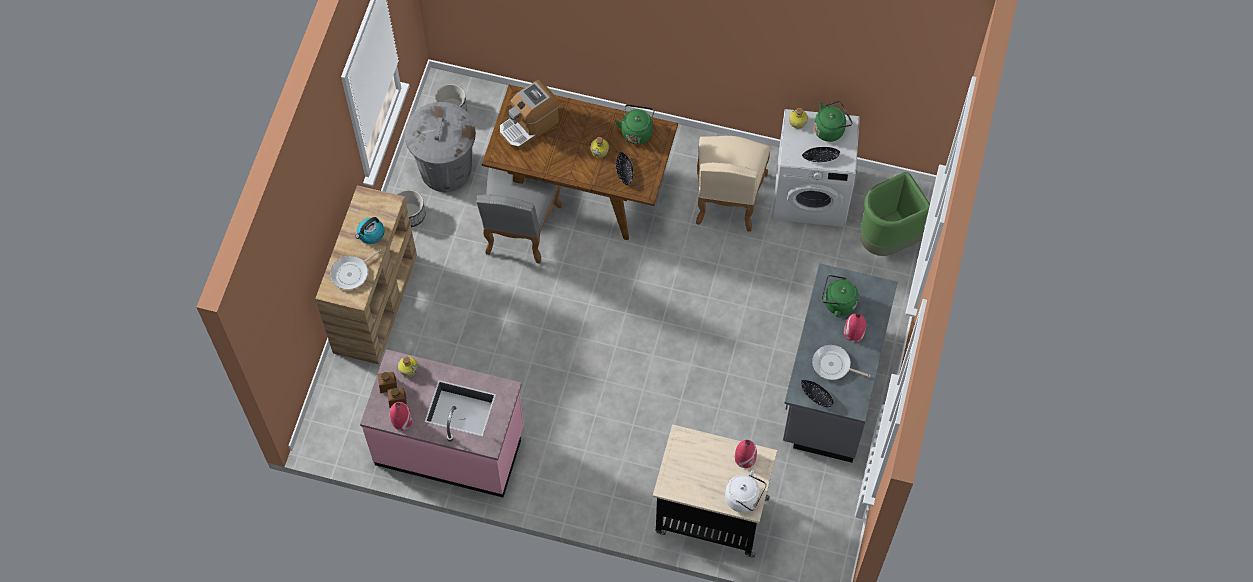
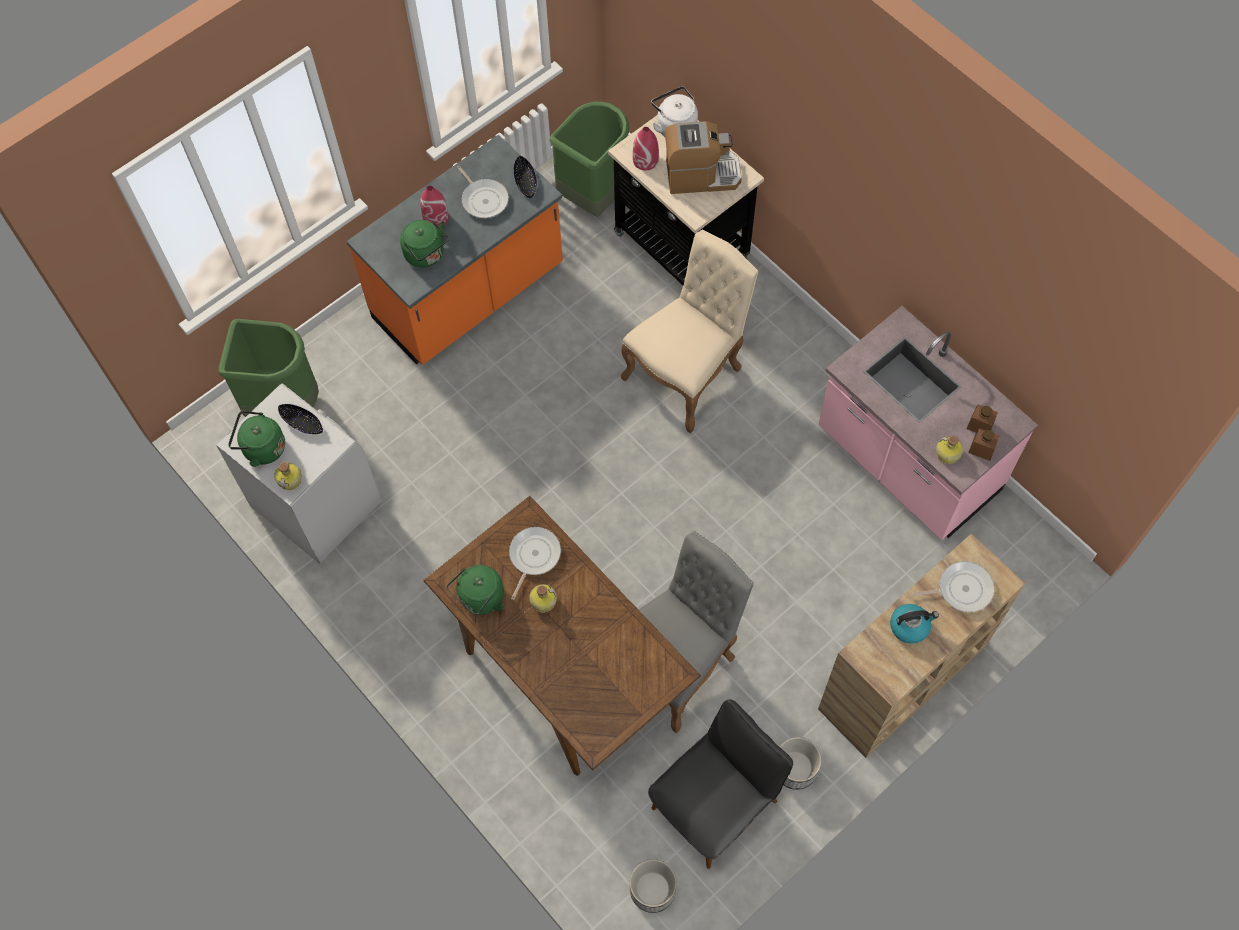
camera: 145 degrees left, 0 degrees up
(401, 420) = (987, 402): red vase -> none
(445, 170) = (714, 804): grey trash can -> black chair
(529, 125) = (606, 691): coffee machine -> coffee machine (701, 175)
(624, 171) = (533, 556): black bowl -> frying pan
(727, 200) = (411, 552): beige chair -> beige chair (687, 375)
(805, 519) = (594, 195): none -> green trash can
(831, 386) = (469, 295): grey counter -> orange counter

